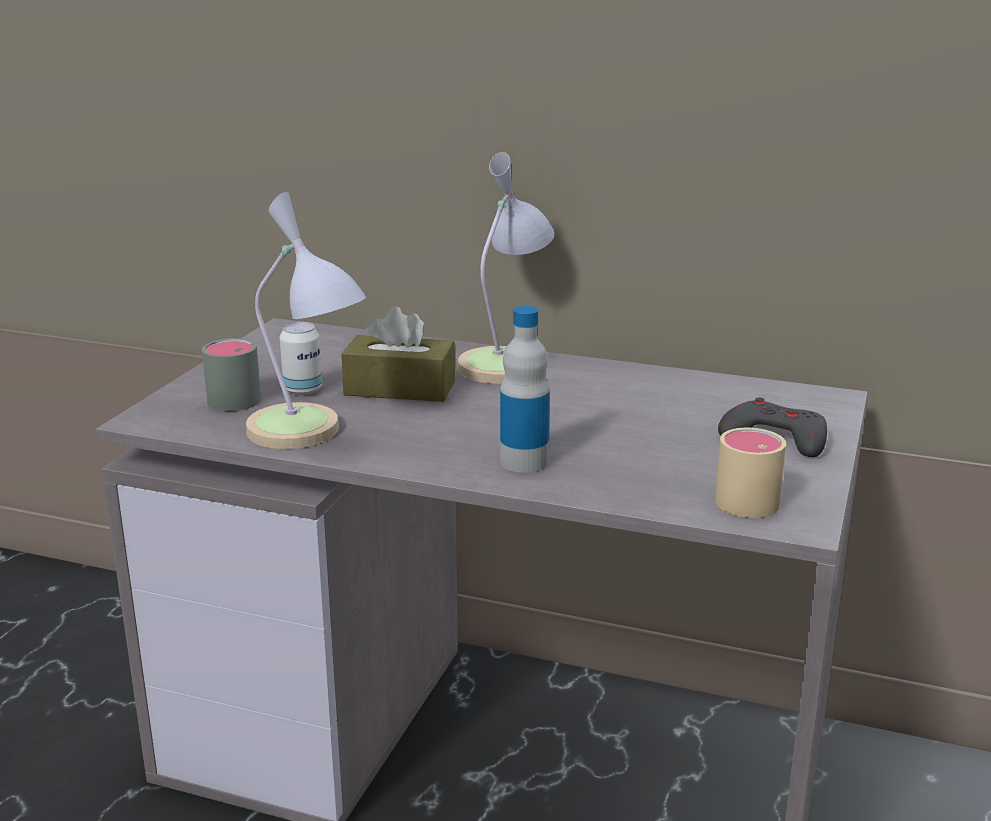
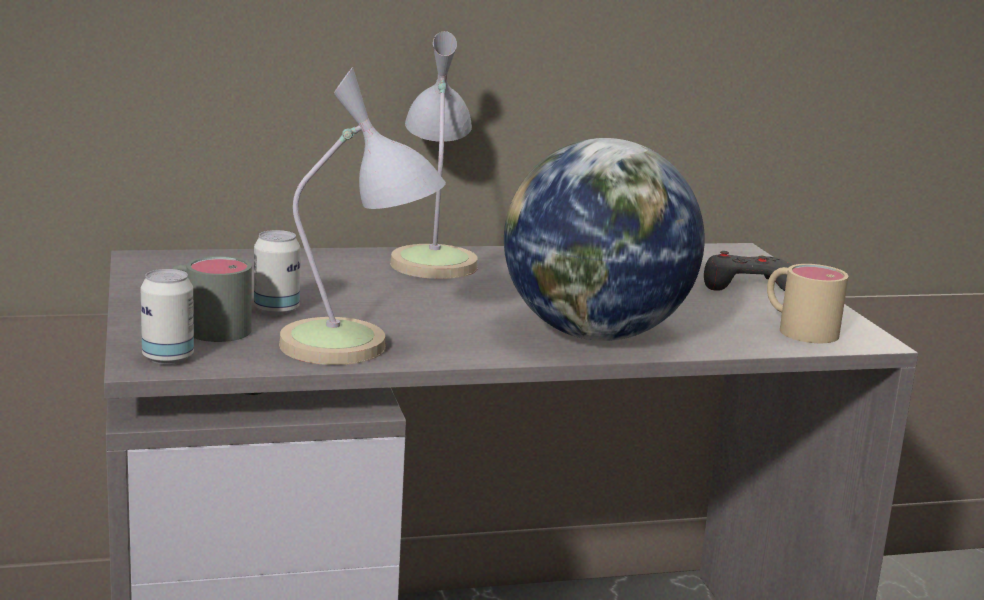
camera: 35 degrees left, 5 degrees down
(163, 417) = (168, 358): none -> can
(400, 388) = (373, 294): brown tissue box -> none
(524, 461) = (594, 334): bottle -> globe

